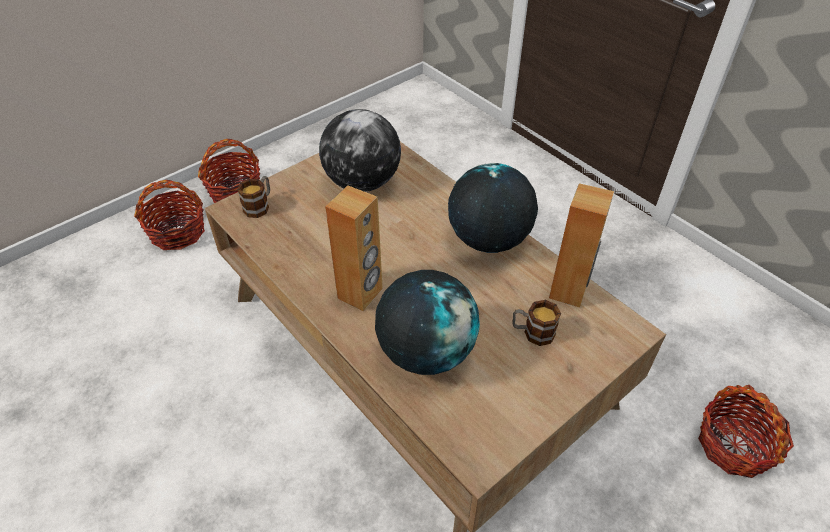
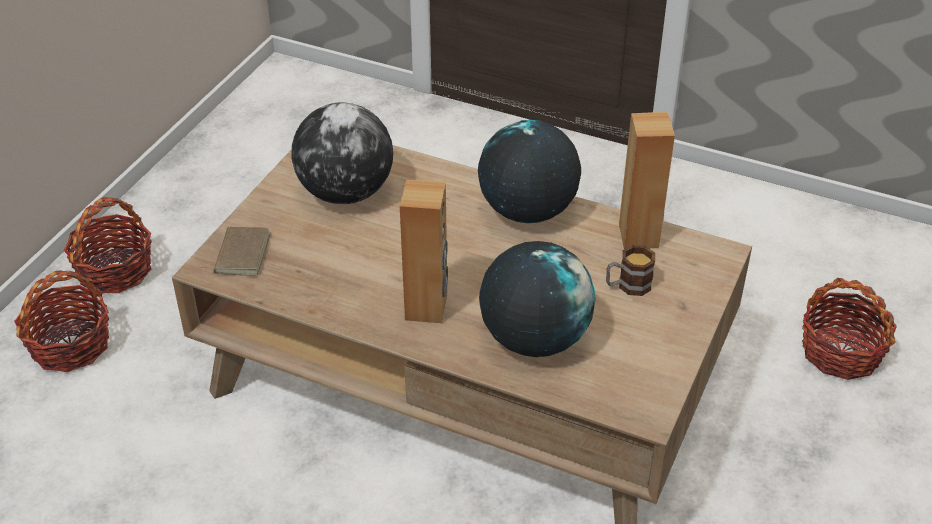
camera: 25 degrees left, 5 degrees down
(259, 205) = (240, 254): mug -> brown book

